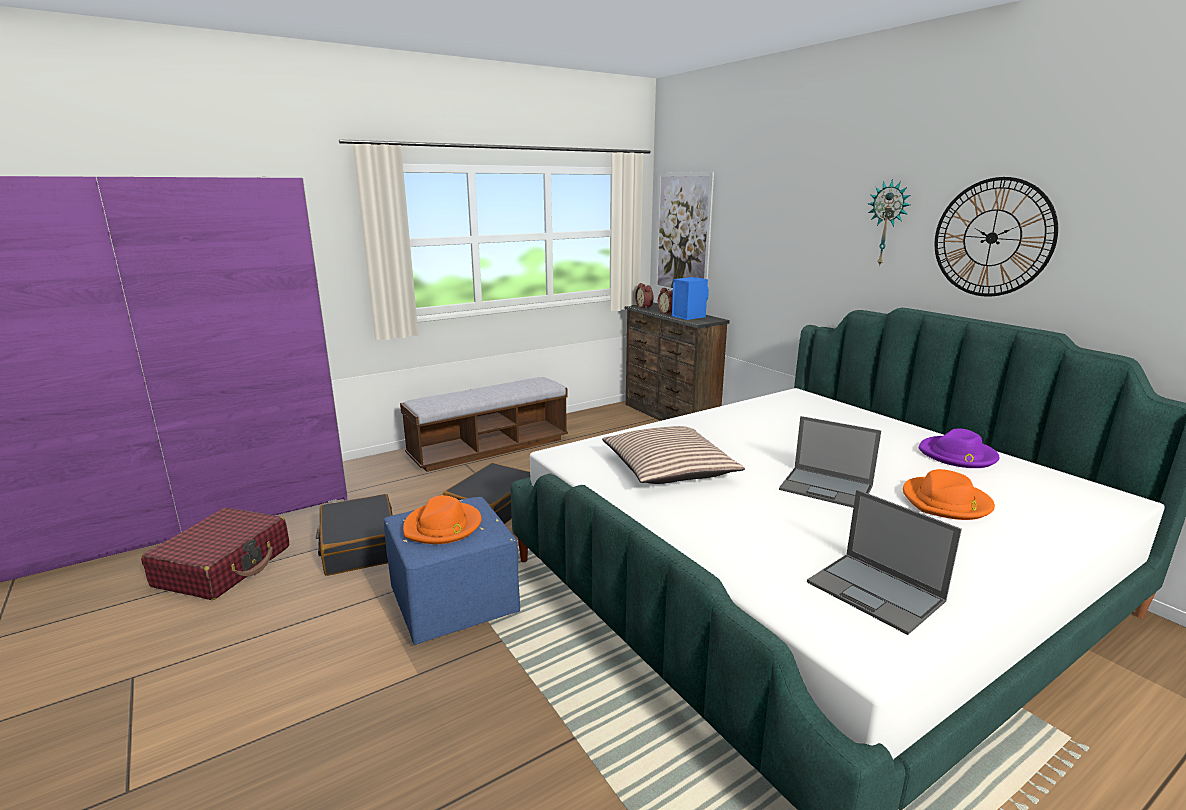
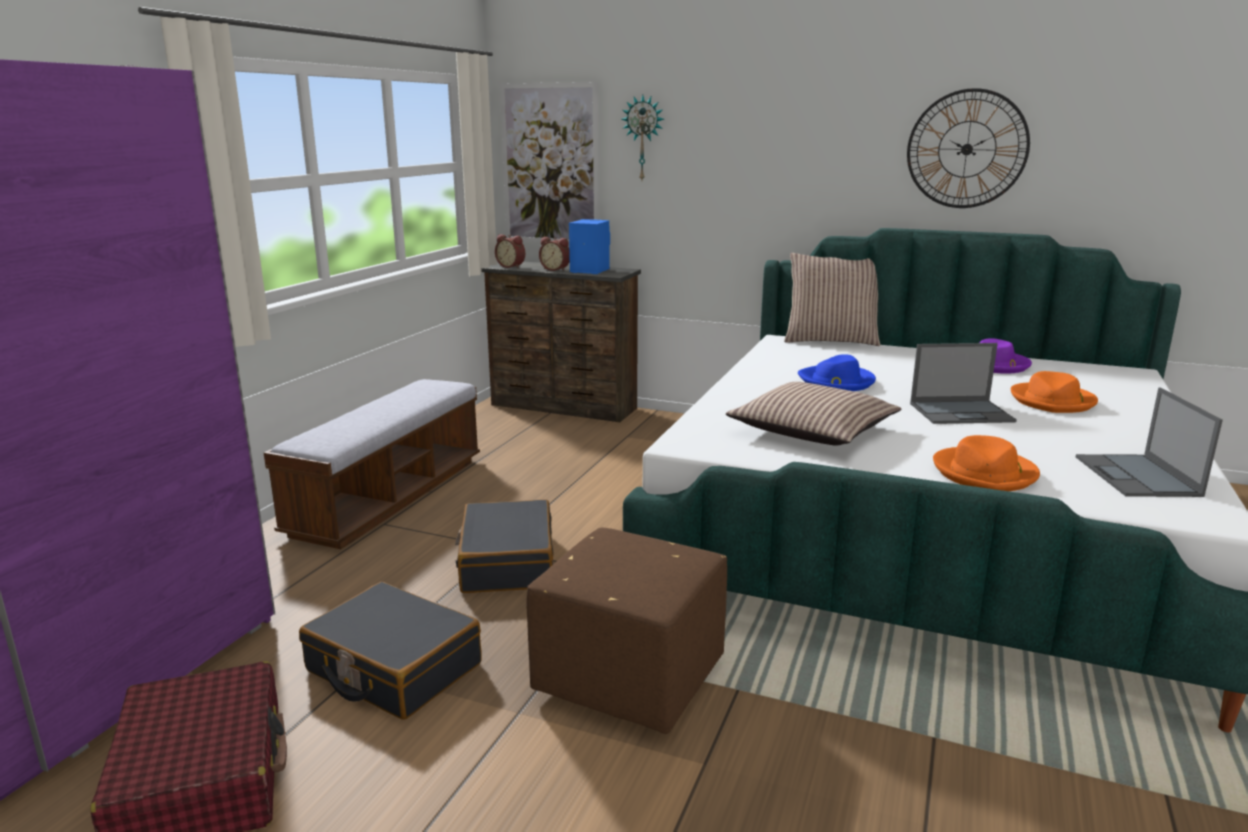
camera: 35 degrees left, 0 degrees up
(443, 526) = (631, 568): orange hat -> orange hat (985, 473)
(456, 604) = (632, 678): blue ottoman -> brown ottoman
(770, 437) = (836, 382): none -> blue hat
(840, 402) = (831, 340): none -> pillow
(876, 592) = (1138, 476): laptop -> laptop turned 75 degrees clockwise
(887, 223) = (850, 139): wall clock -> wall clock (643, 138)

